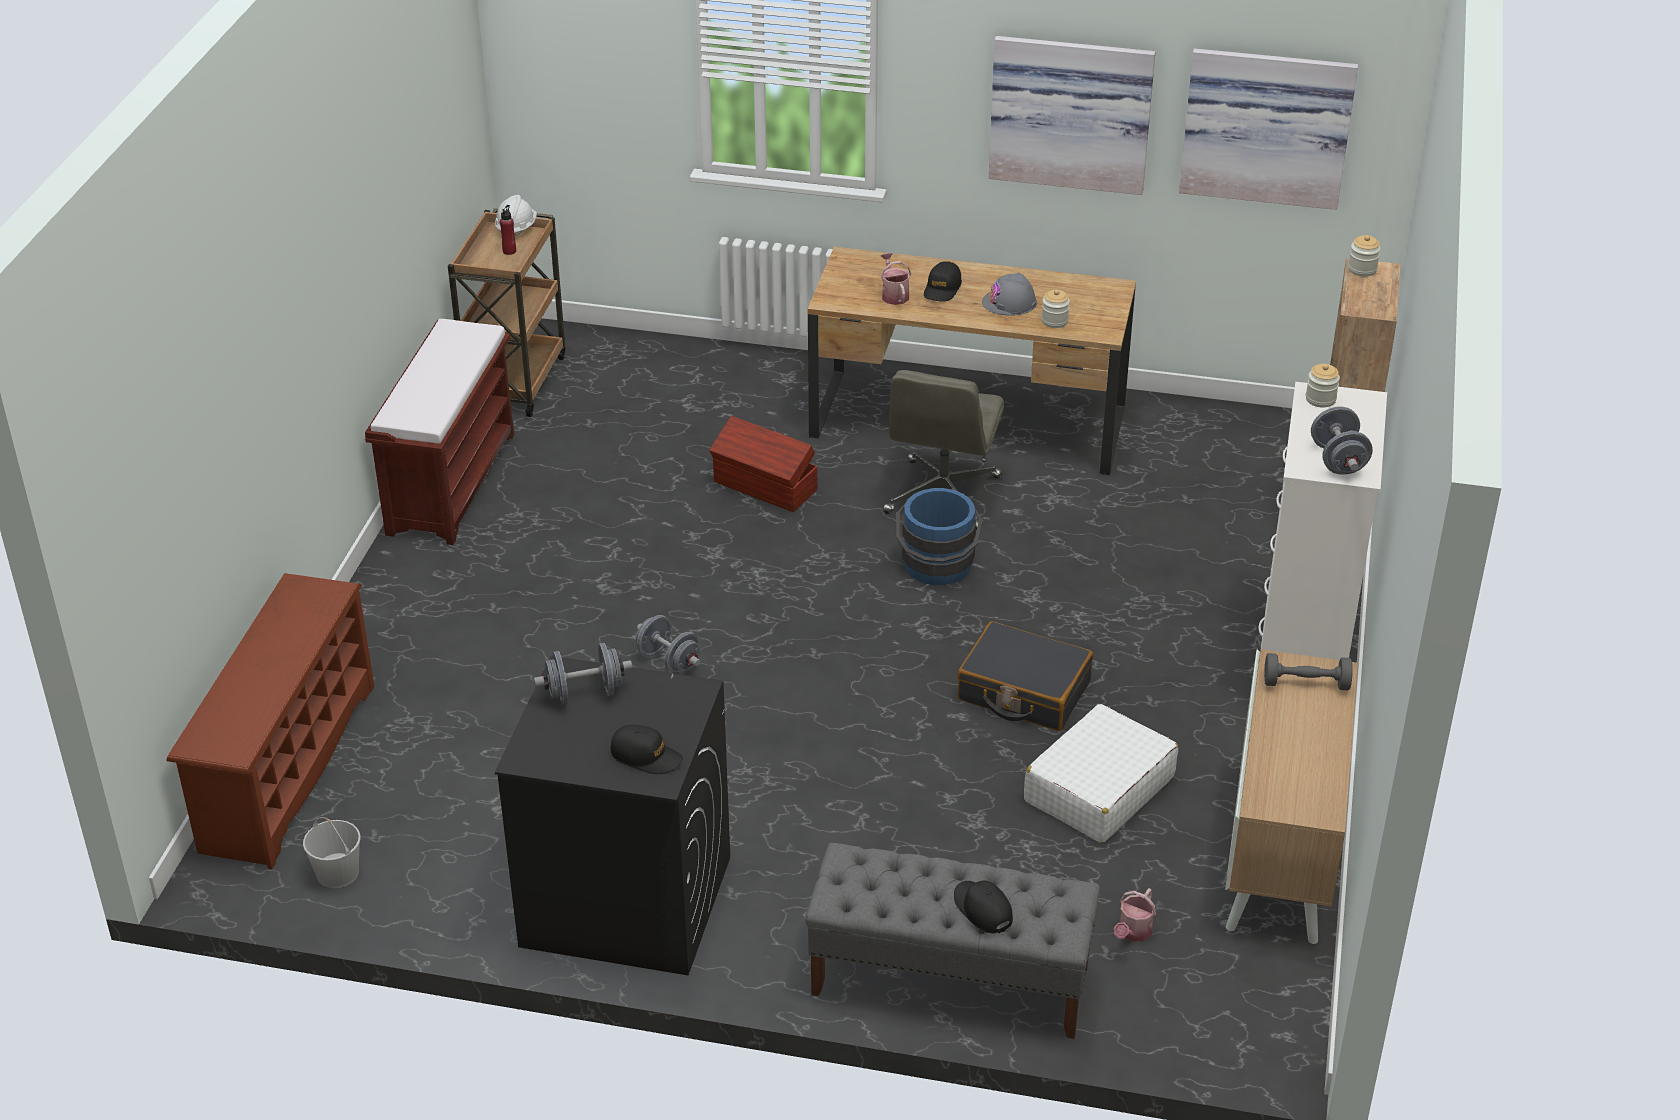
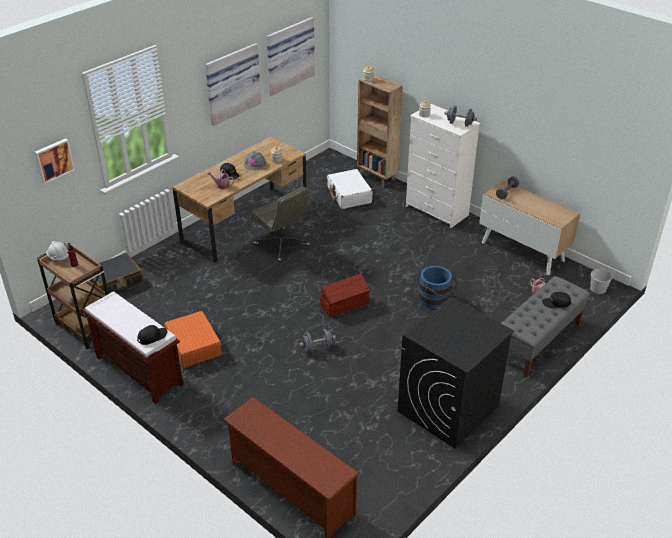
camera: 60 degrees left, 0 degrees up
(338, 873) = (374, 492): white bucket -> white bucket (598, 288)
(559, 514) = (194, 345): none -> orange suitcase
(584, 693) = (434, 333): grey dumbbell -> none
(602, 61) = (53, 160): none -> picture
(646, 756) = (484, 329): black cap -> black cap (152, 337)
(765, 487) = (233, 284): brown storage box -> brown storage box (345, 305)
(937, 569) = (322, 263): blue bucket -> blue bucket (436, 300)
(1023, 691) = (405, 270): black suitcase -> black suitcase (116, 281)
(1098, 789) = (466, 274): white suitcase -> white suitcase (349, 195)

